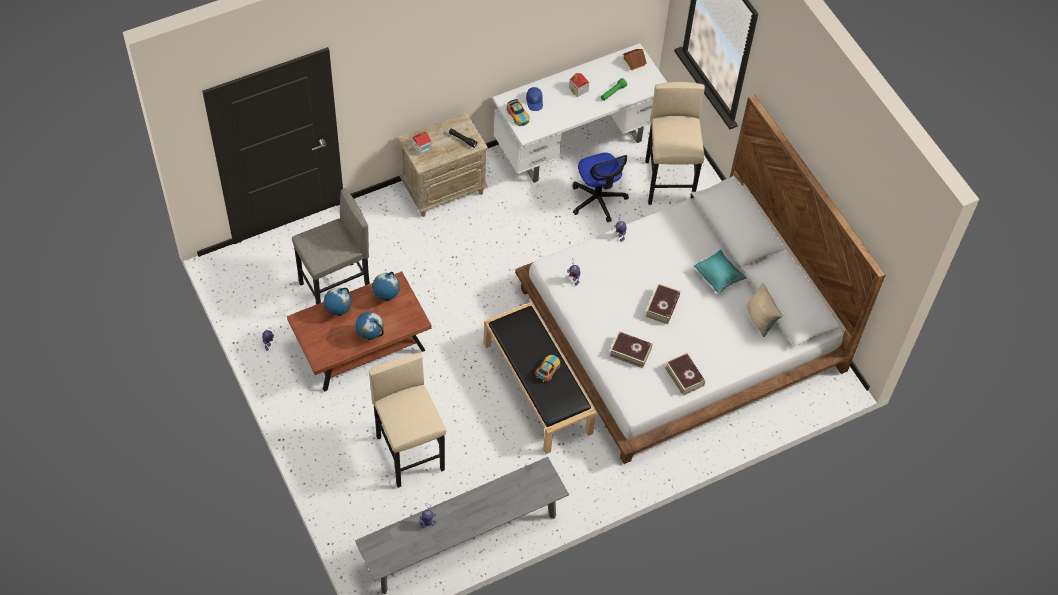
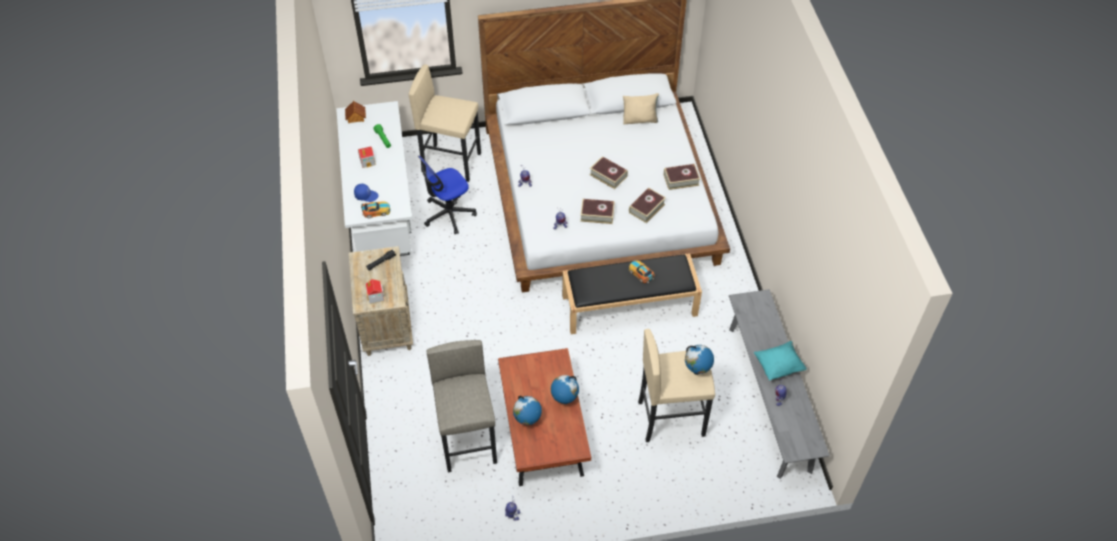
camera: 70 degrees left, 5 degrees down
(386, 297) = (524, 377): globe -> globe (697, 371)
(598, 200) = (448, 214): office chair -> office chair turned 150 degrees clockwise
(604, 308) = (597, 214): none -> book
(718, 277) = (591, 134): turquoise pillow -> turquoise pillow (779, 366)

